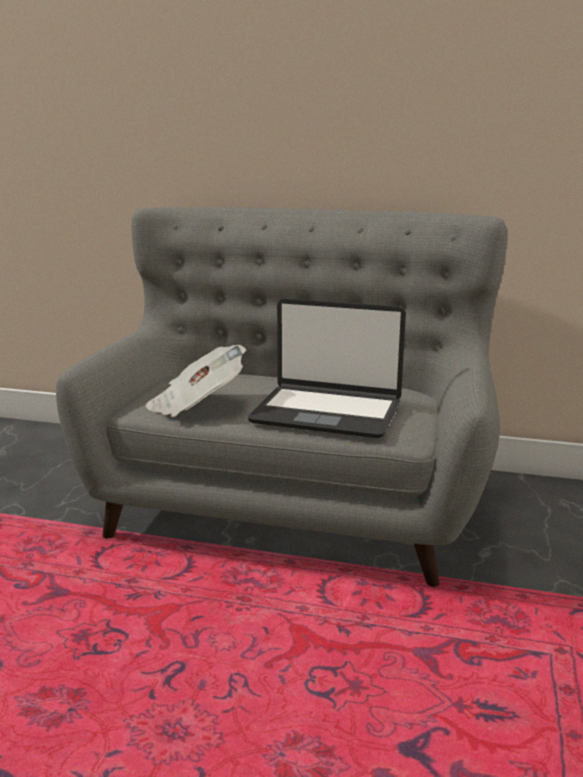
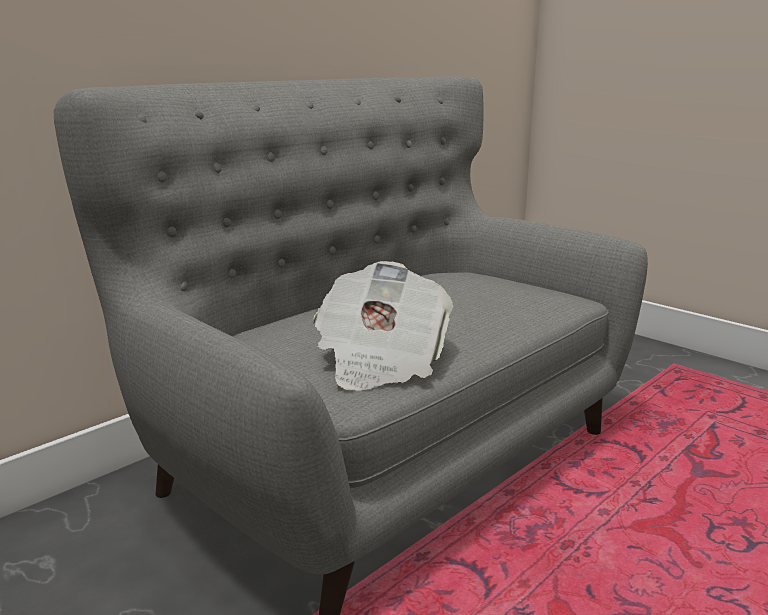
camera: 60 degrees left, 0 degrees up
(327, 412) = (484, 308): laptop -> none

